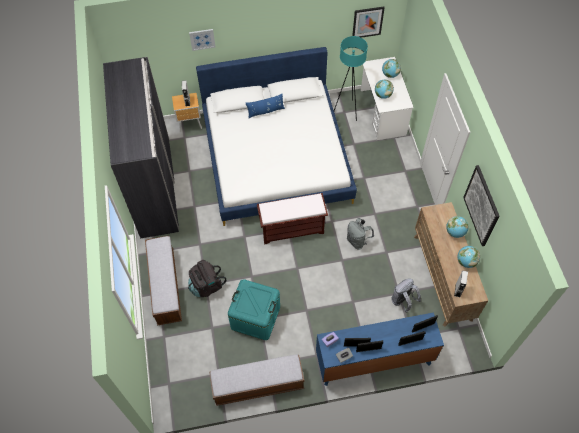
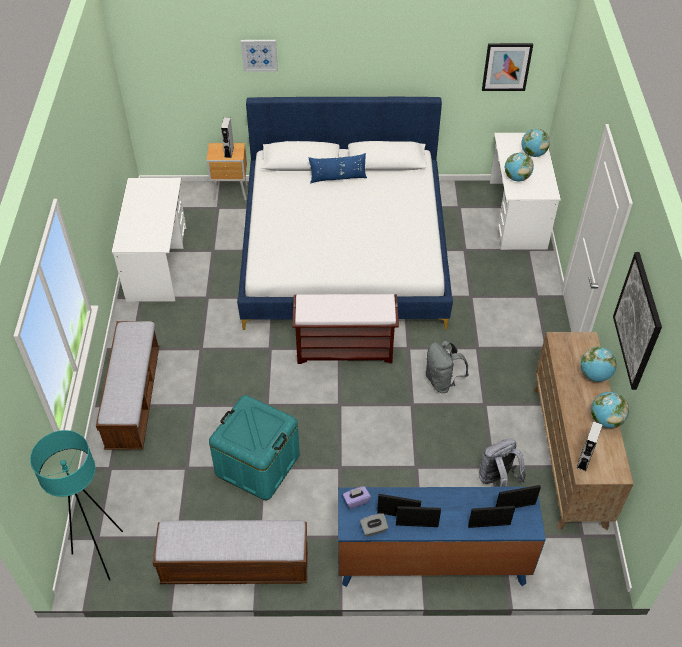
camera: 10 degrees right, 10 degrees down
(154, 186) = (157, 263): grey wardrobe -> white desk
(206, 286) = (195, 407): black backpack -> none
(347, 111) = (464, 206): turquoise floor lamp -> turquoise floor lamp (102, 554)

